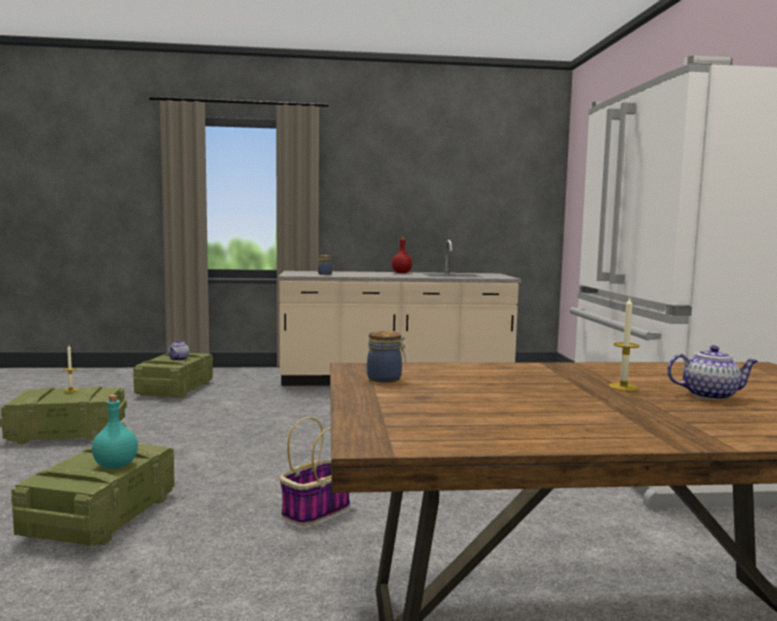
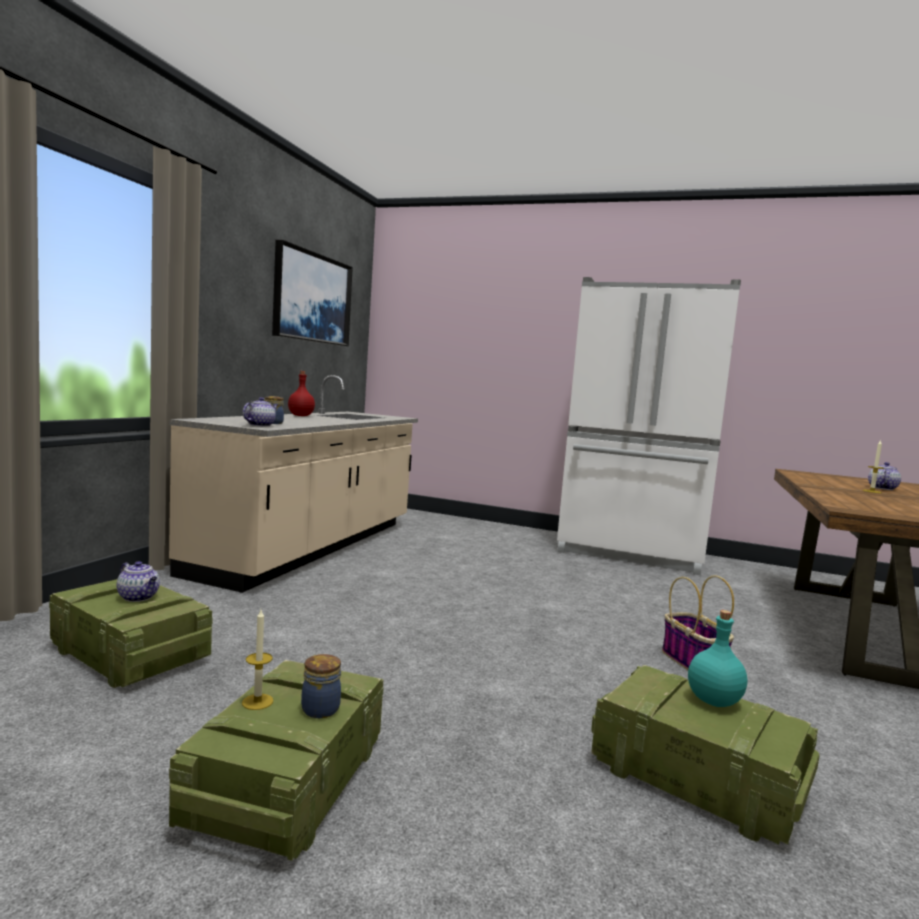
camera: 65 degrees left, 0 degrees up
(301, 274) = (260, 425): none -> teapot
(386, 379) = (889, 512): jar -> jar (321, 708)
(463, 174) = (312, 298): none -> picture

